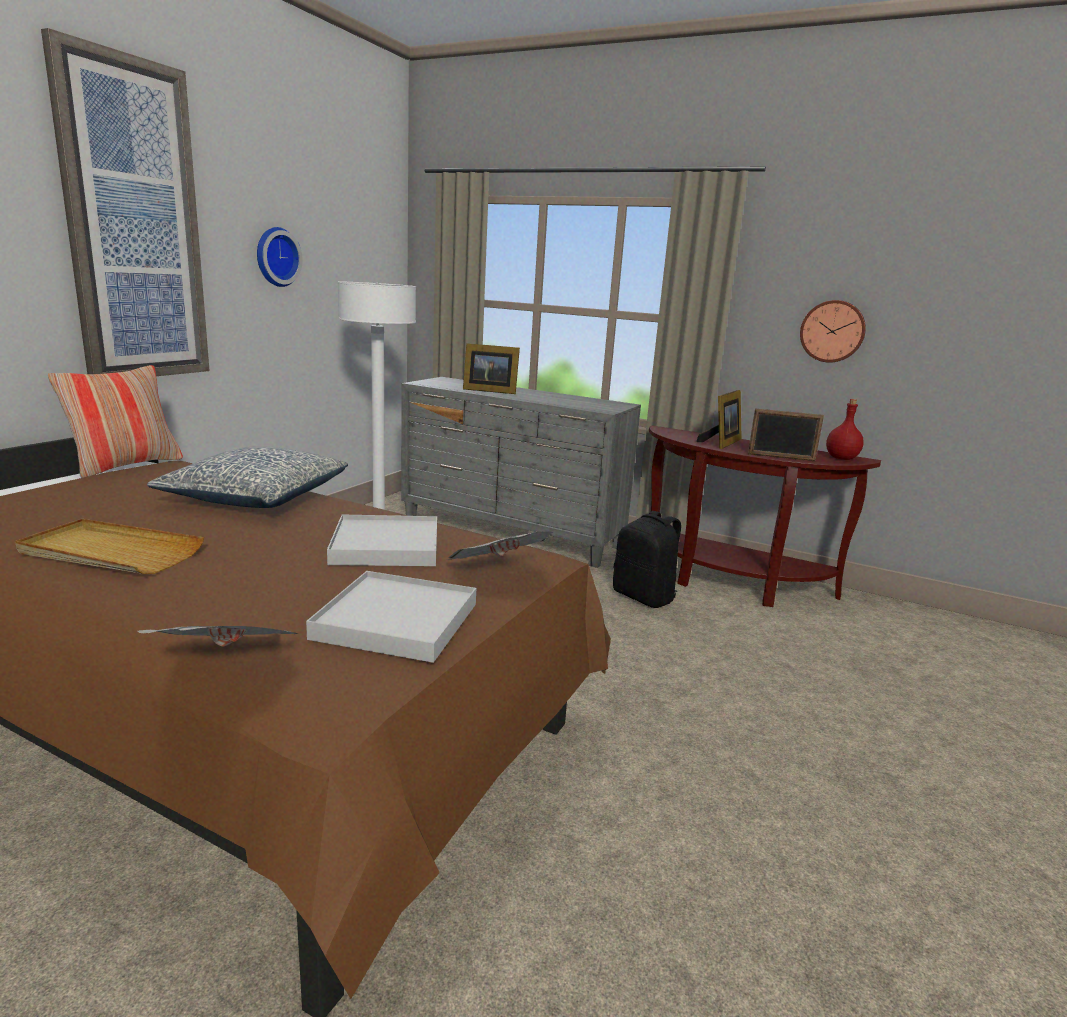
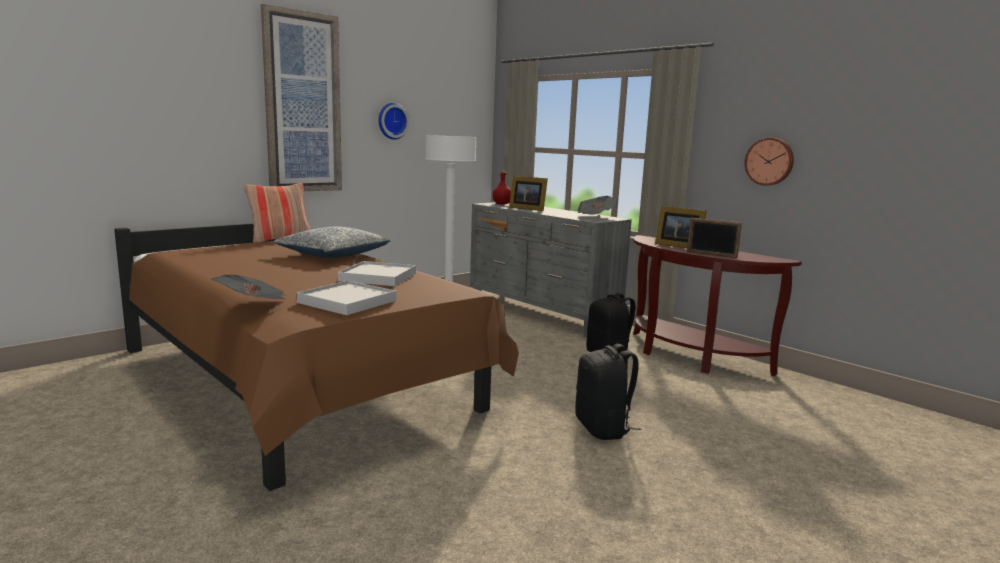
camera: 20 degrees right, 5 degrees down
(110, 553) = (239, 269): beige tray -> none
(497, 572) = (426, 291): newspaper -> newspaper (596, 217)
(722, 443) = (677, 246): picture frame -> picture frame turned 75 degrees clockwise
(732, 729) = (603, 428): none -> black backpack
(841, 458) = (765, 258): red bottle -> red bottle (502, 204)

